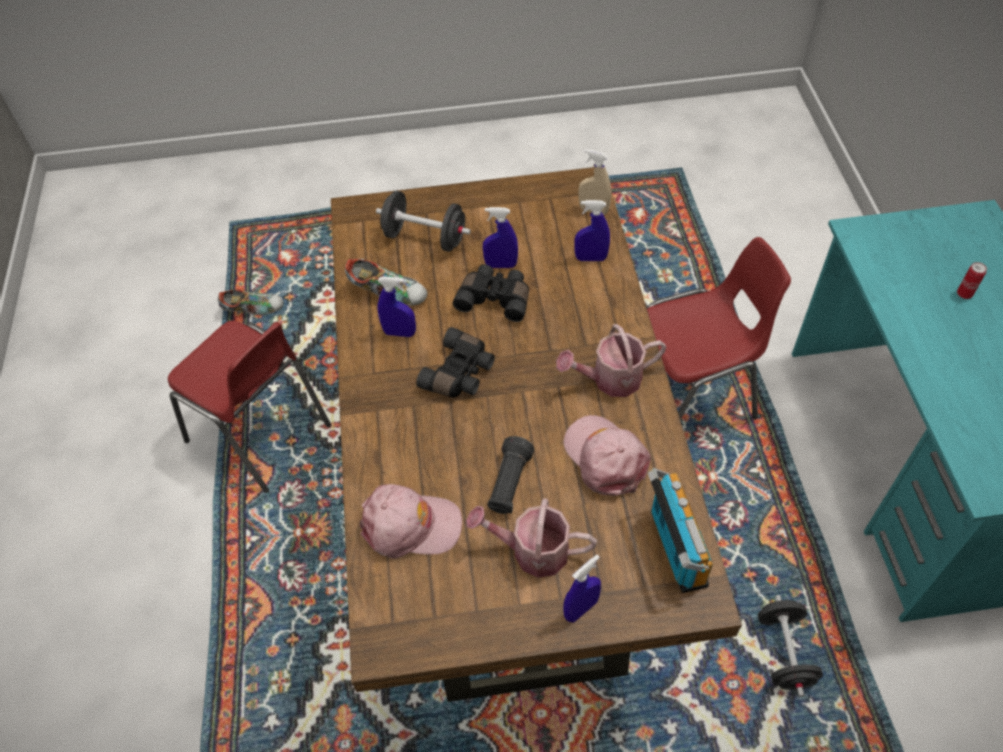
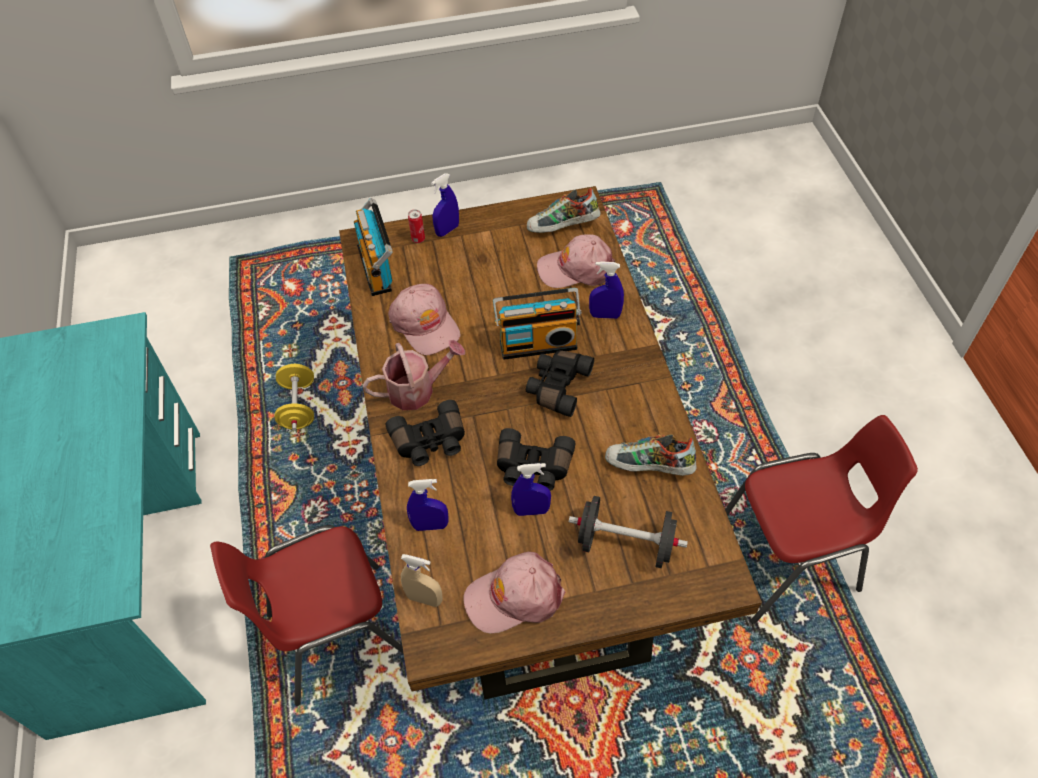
camera: 175 degrees right, 0 degrees up
(253, 309) = (877, 734): shoe -> shoe (563, 228)
(261, 435) = (789, 560): red chair -> red chair turned 135 degrees clockwise
(399, 333) = (625, 423): blue spray bottle -> blue spray bottle (605, 315)
(474, 425) = (538, 343): none -> radio
(509, 484) = (503, 301): black flashlight -> none
(521, 208) = (514, 596): none -> pink cap
(532, 551) = (482, 259): watering can -> none
(594, 326) = (430, 442): none -> black binoculars
(784, 652) = (298, 407): black dumbbell -> yellow dumbbell
(964, 294) = (37, 515): can -> can (418, 239)

